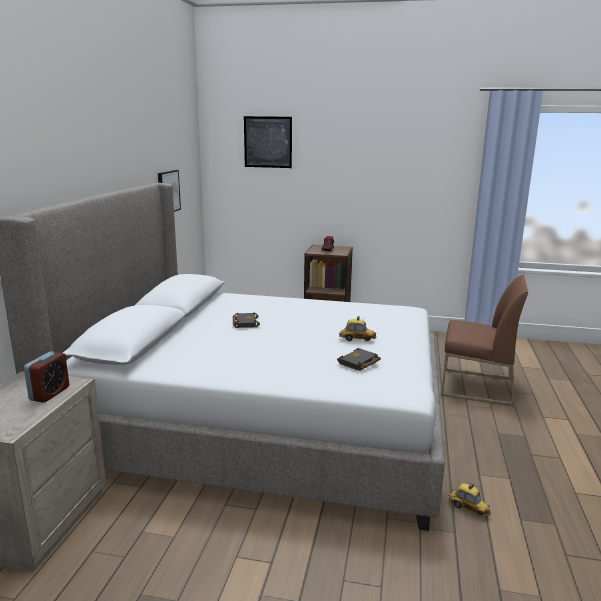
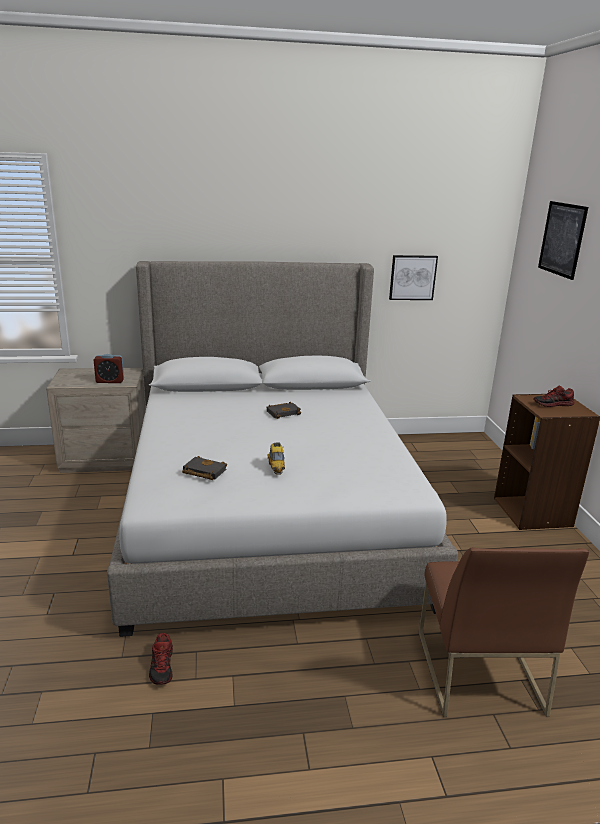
camera: 70 degrees right, 5 degrees up
(468, 508) = (162, 666): toy car -> shoe

